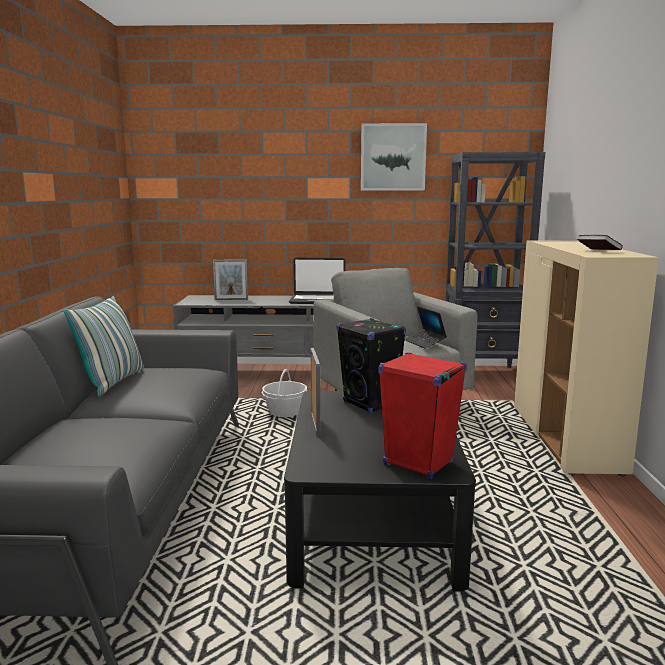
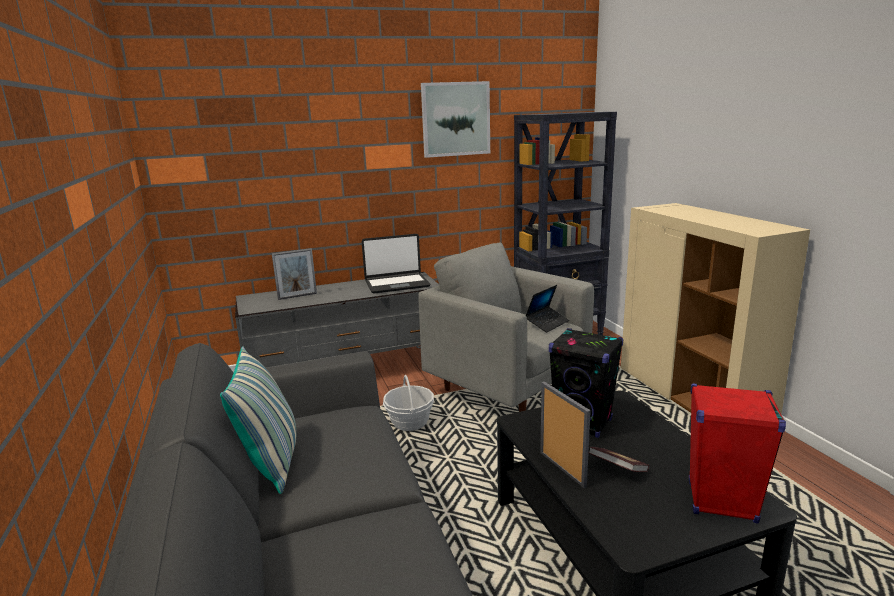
camera: 20 degrees left, 5 degrees up
(424, 343) = (547, 323): laptop -> laptop turned 90 degrees counterclockwise
(598, 251) = (741, 224): book -> book (617, 469)

